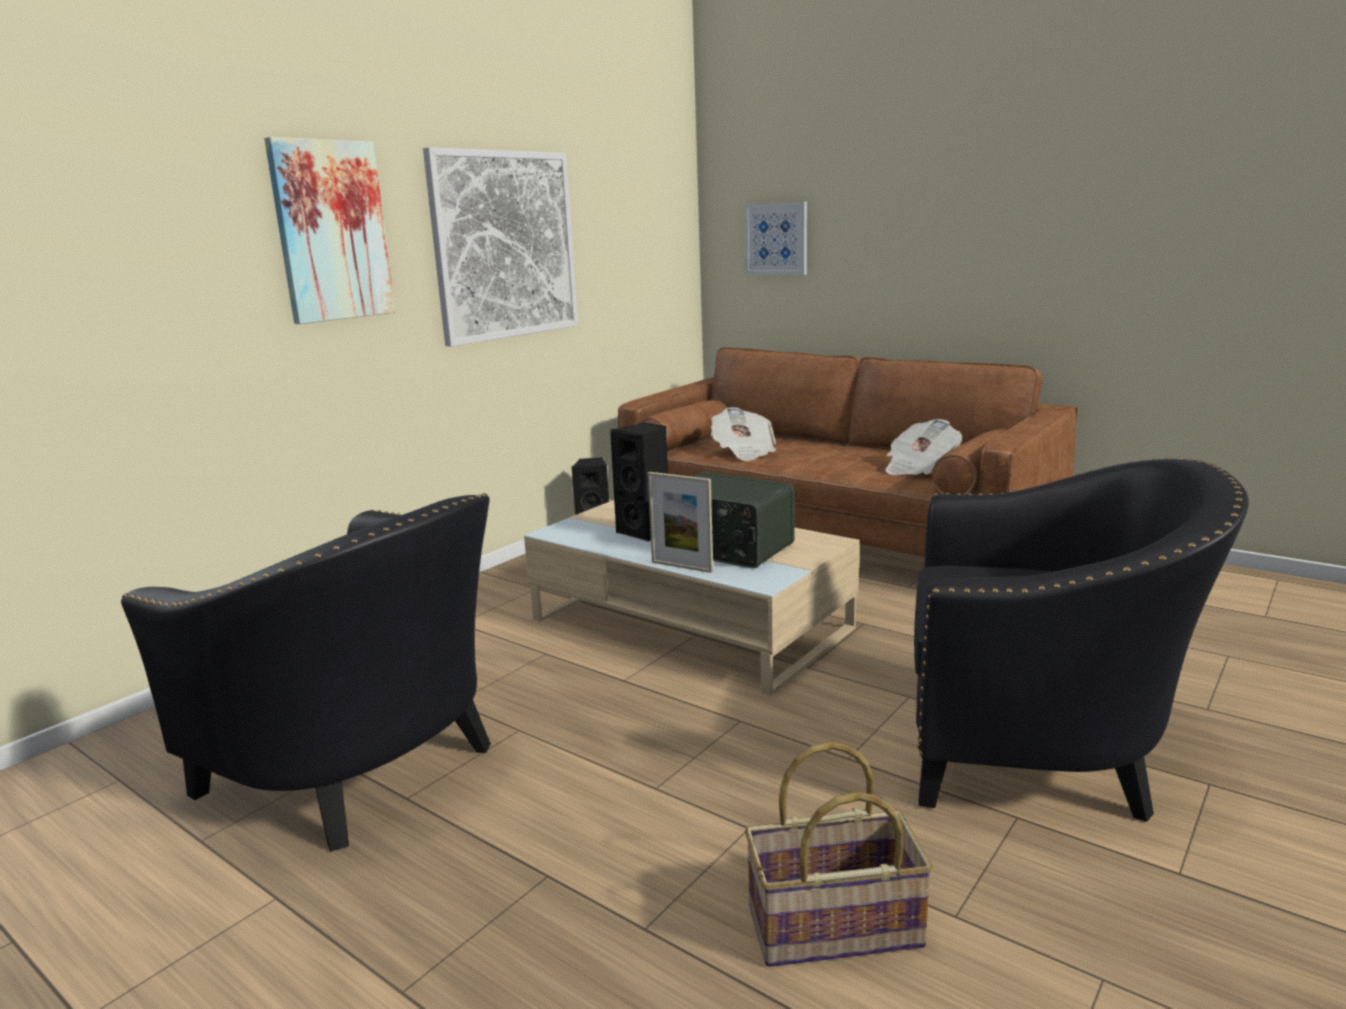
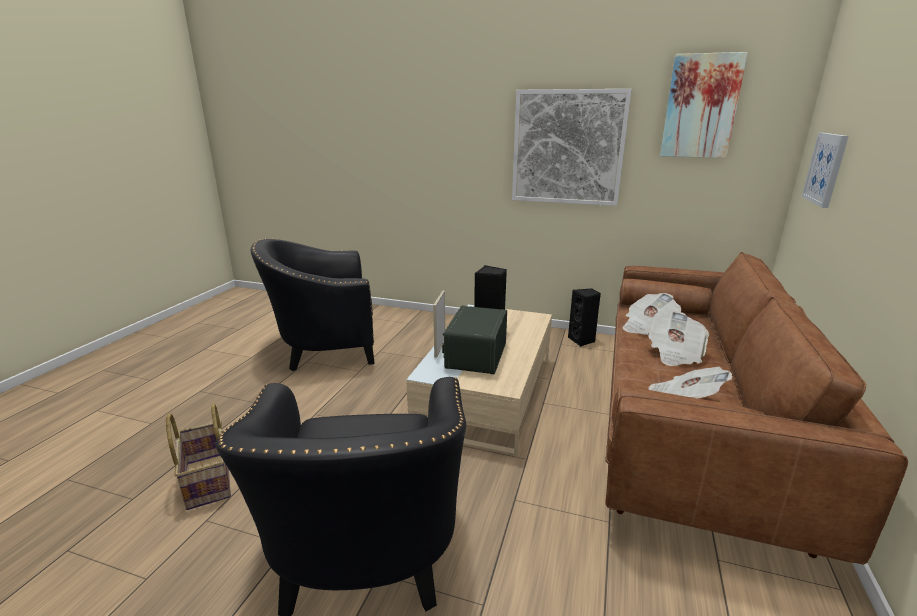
camera: 70 degrees right, 5 degrees up
(331, 231) = (457, 133): picture -> picture (700, 107)
(365, 771) = (324, 349): black armchair -> black armchair turned 60 degrees clockwise
(816, 454) = (674, 353): none -> newspaper

